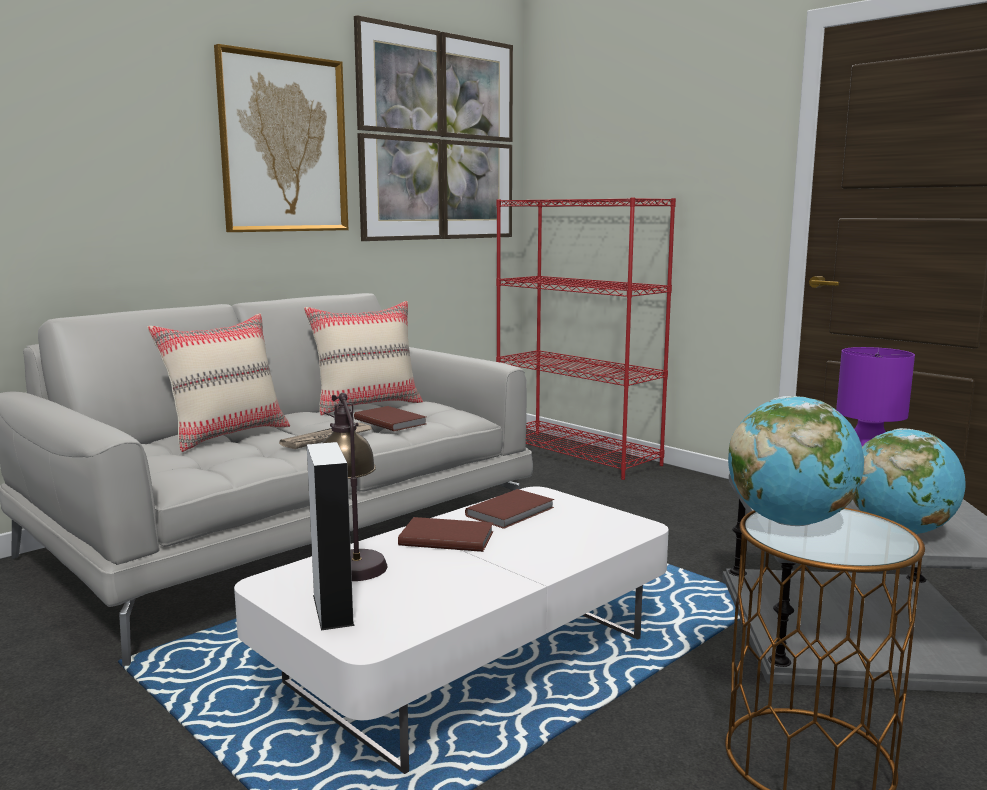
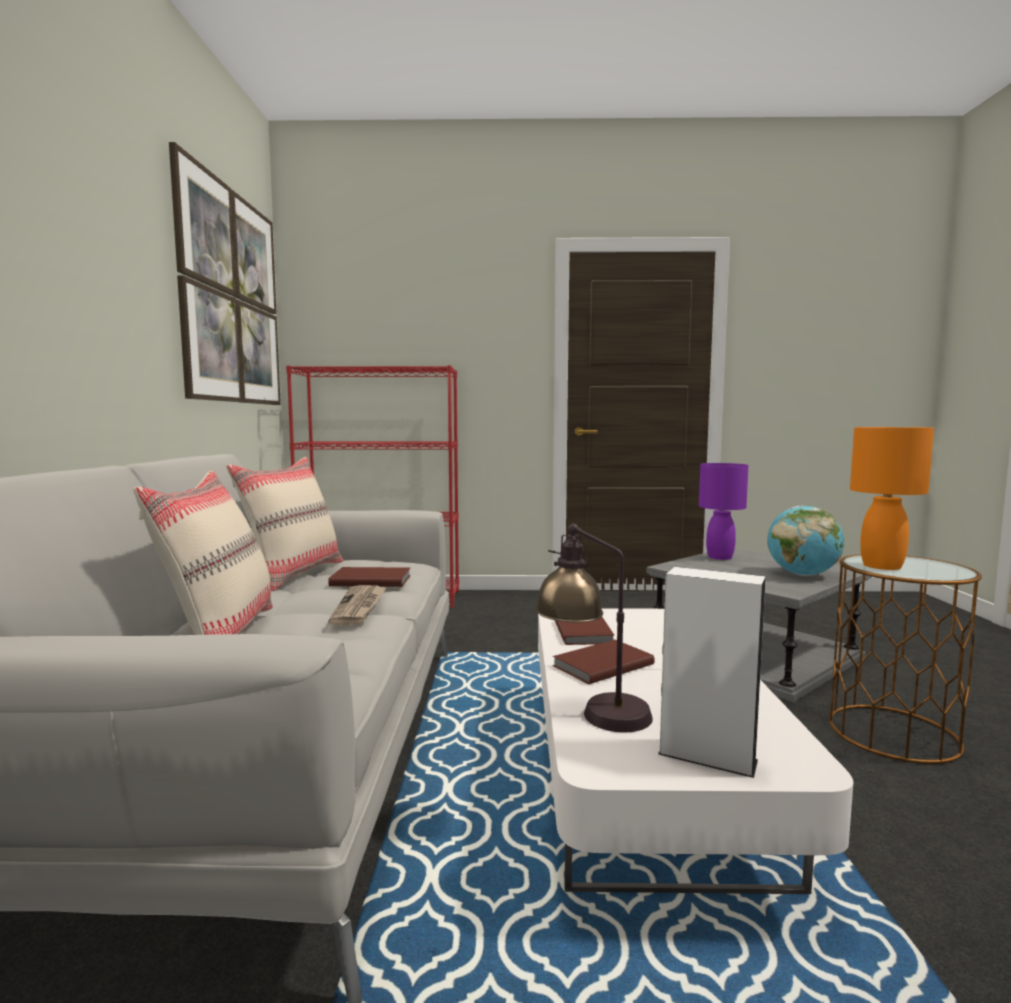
camera: 45 degrees left, 5 degrees down
(283, 144) = (117, 270): picture -> none
(789, 522) = (881, 566): globe -> orange table lamp

